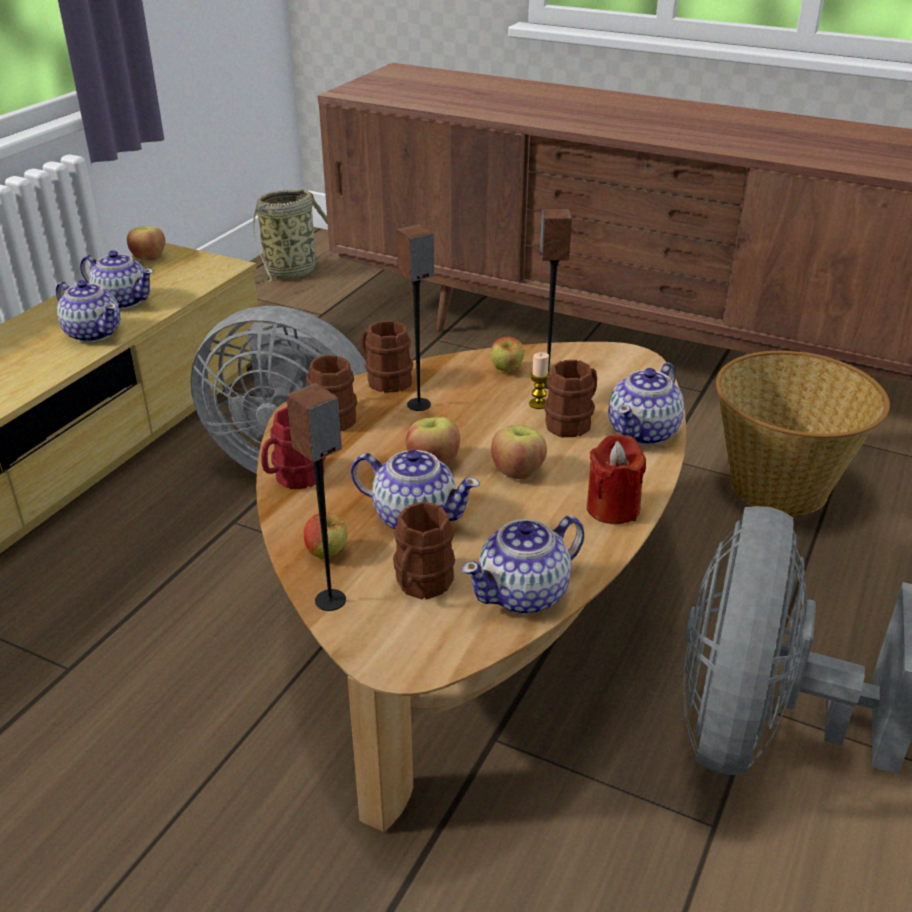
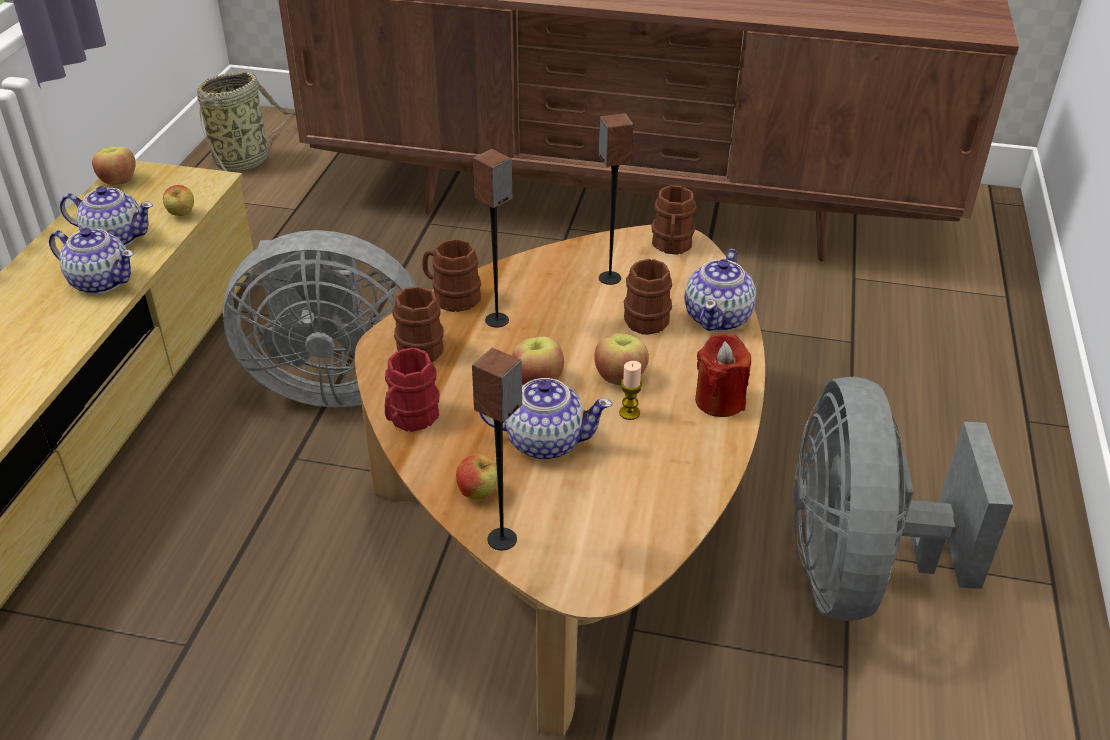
camera: 15 degrees left, 5 degrees up
(420, 584) = (578, 508): brown mug -> brown mug (671, 246)
(506, 370) = (566, 270): apple -> apple (182, 215)
(524, 594) = (675, 499): teapot -> none
(538, 404) = (610, 302): candle -> candle (629, 413)
(780, 486) = (807, 334): basket -> none

